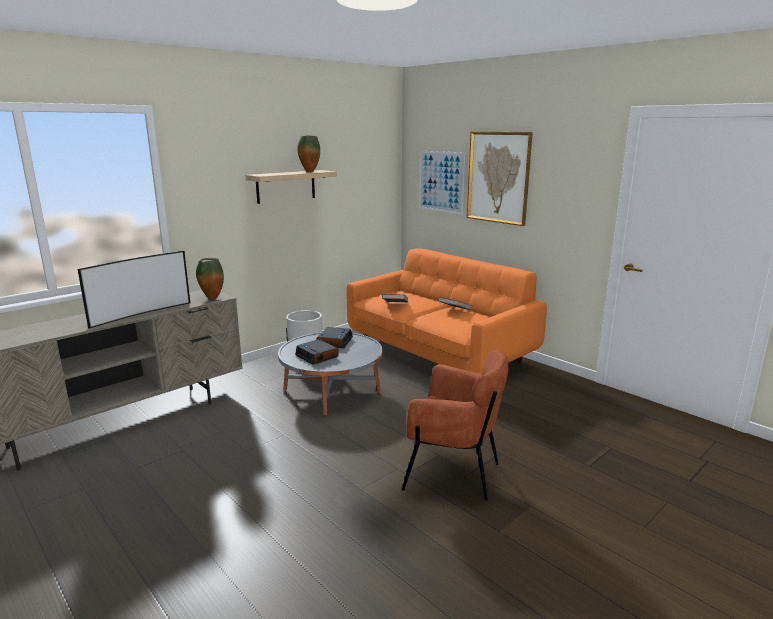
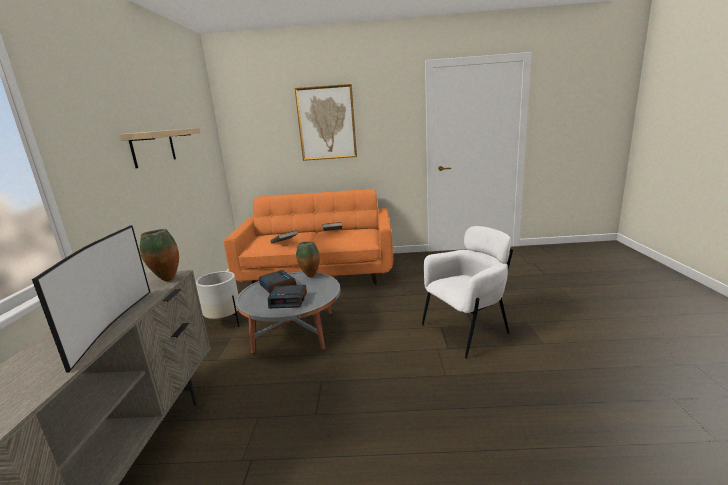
camera: 45 degrees left, 0 degrees up
(309, 172) = (177, 129): vase -> vase (310, 276)
(441, 181) = (268, 135): picture -> none
(453, 473) = (467, 331): brown armchair -> white armchair

